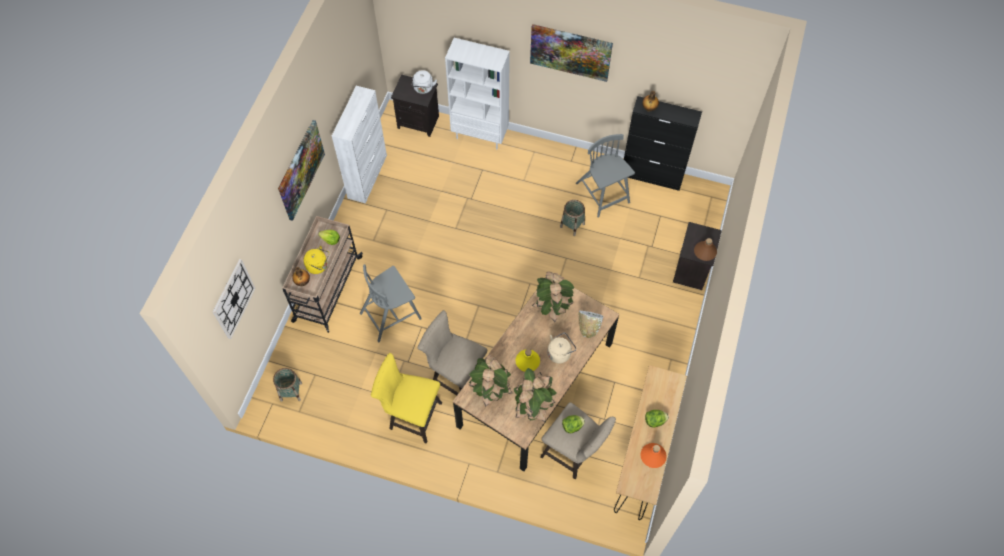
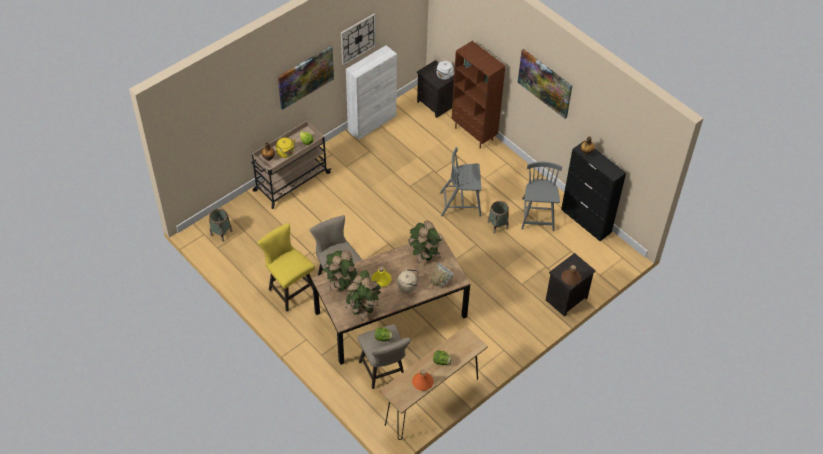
camera: 30 degrees right, 10 degrees down
(233, 299) = (205, 131): wall clock -> wall clock (358, 39)
(391, 315) = (323, 219): grey chair -> grey chair (461, 204)
(480, 135) = (474, 134): white bookcase -> brown bookcase

